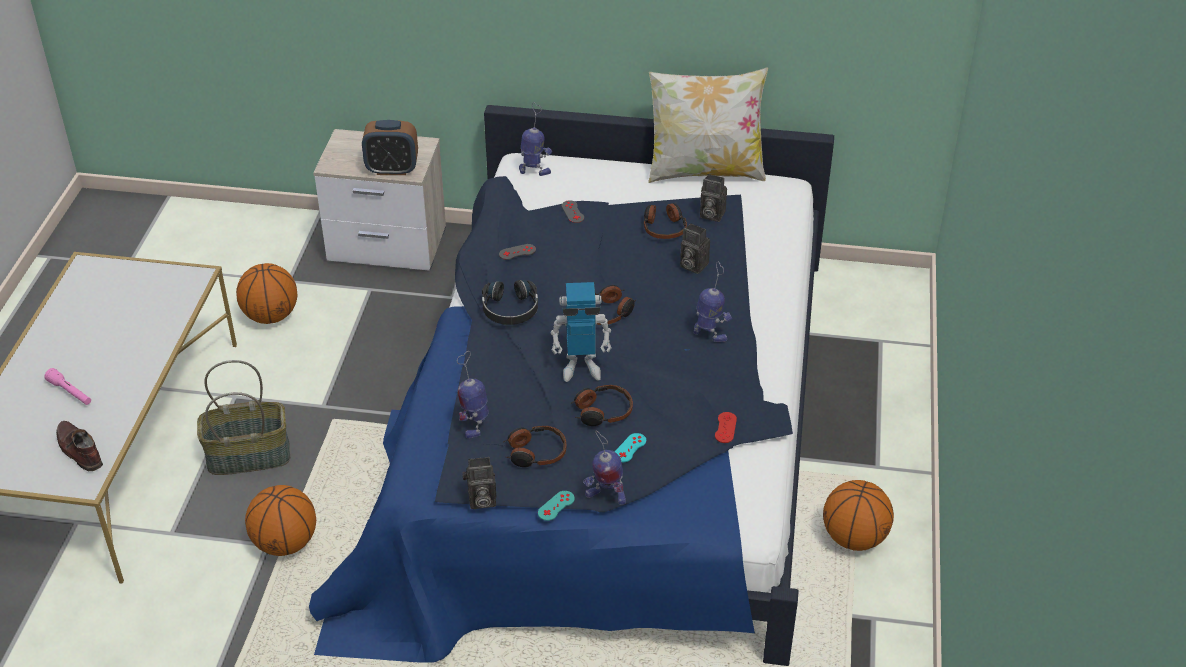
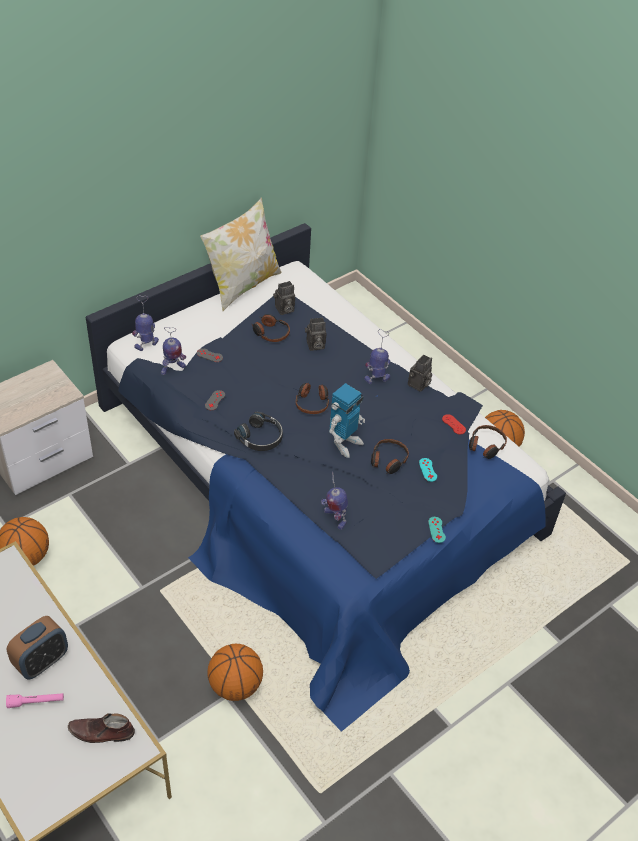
camera: 50 degrees left, 5 degrees up
(249, 455) = (138, 653): basket -> none
(392, 169) = (51, 399): alarm clock -> alarm clock (42, 661)
(480, 500) = (397, 558): camera -> camera (418, 385)
(535, 453) = (386, 509): headphones -> headphones (485, 446)
(605, 496) = (452, 505): toy robot -> toy robot (172, 369)

